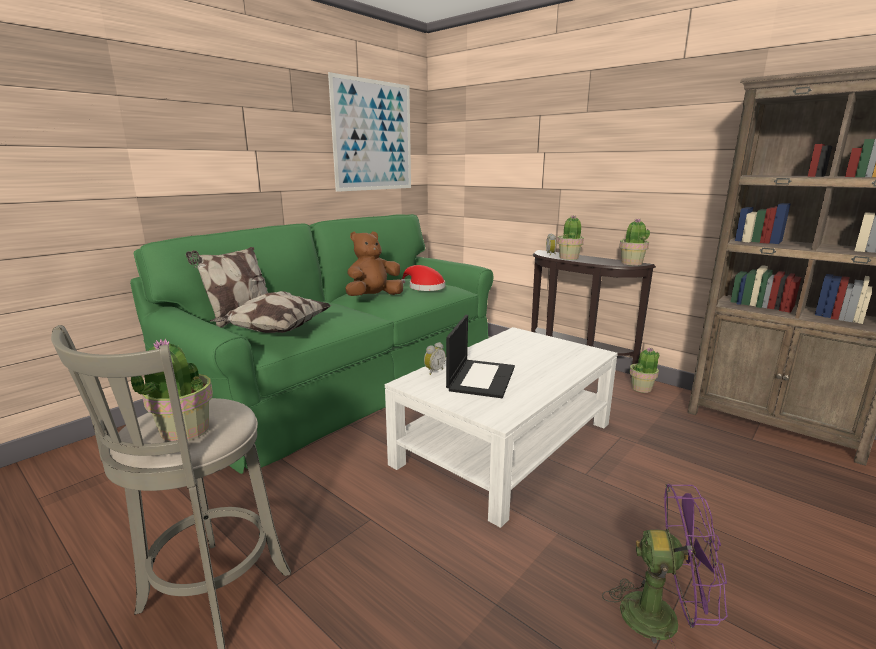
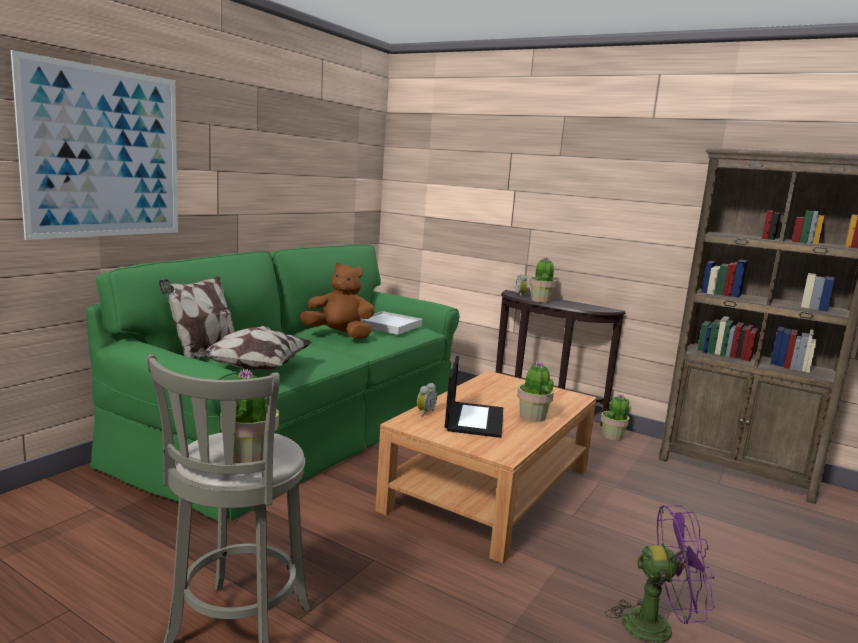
camera: 10 degrees left, 5 degrees down
(373, 136) = (332, 158): picture -> picture (105, 153)
(373, 297) = (339, 335): brown plush toy -> brown plush toy turned 60 degrees clockwise
(424, 287) = (389, 326): red hat -> white tray
(506, 442) = (490, 488): white coffee table -> brown coffee table
(631, 263) = (603, 309): potted plant -> potted plant (532, 417)

